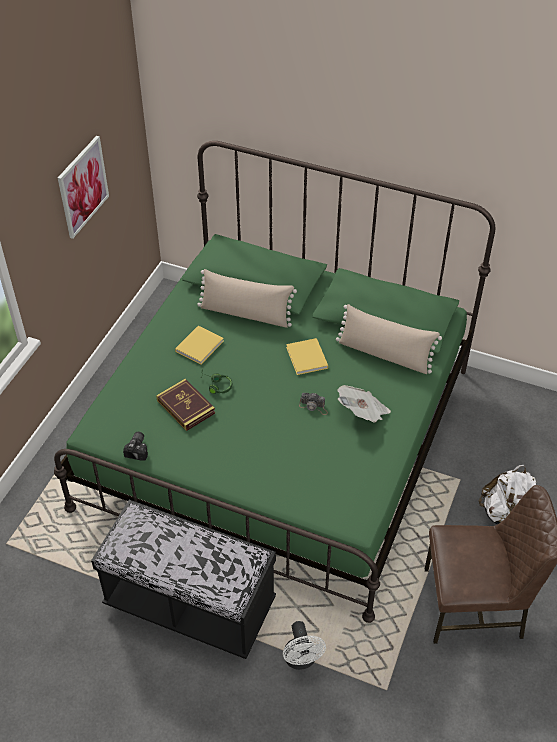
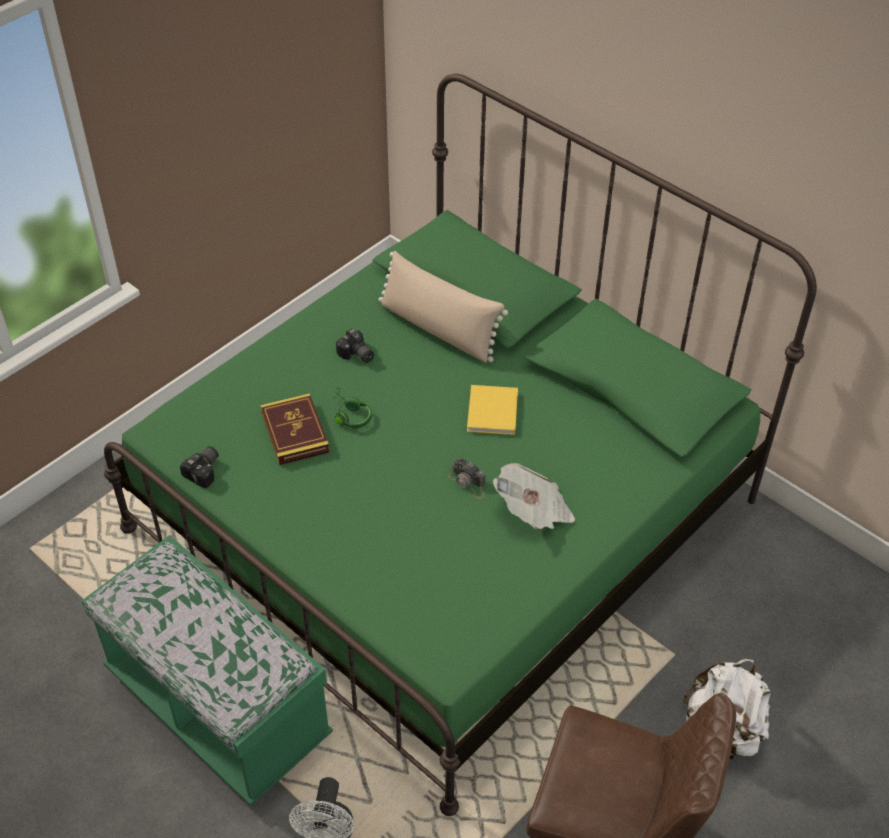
camera: 20 degrees right, 0 degrees up
(83, 186) = (252, 96): picture -> none
(190, 604) = (218, 705): black bench -> green bench
(200, 345) = (356, 355): yellow book -> camera
(384, 354) = (606, 438): beige pillow -> none

